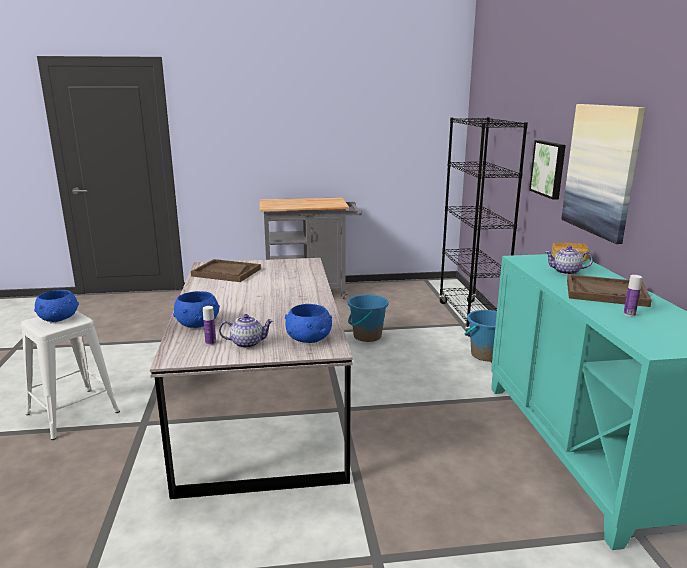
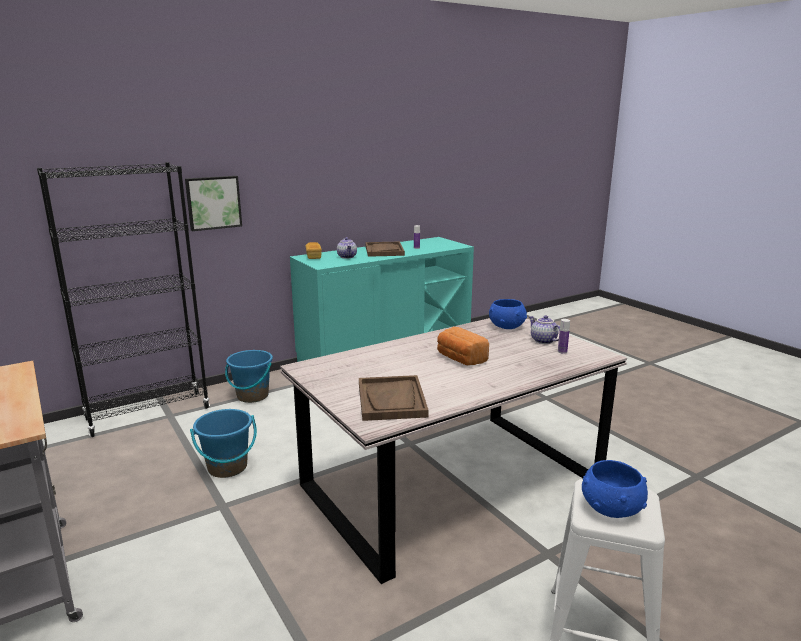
camera: 115 degrees left, 0 degrees up
(198, 324) = (541, 366): blue bowl -> none
(258, 301) = (460, 359): none -> bread
(601, 170) = (295, 186): picture -> none

